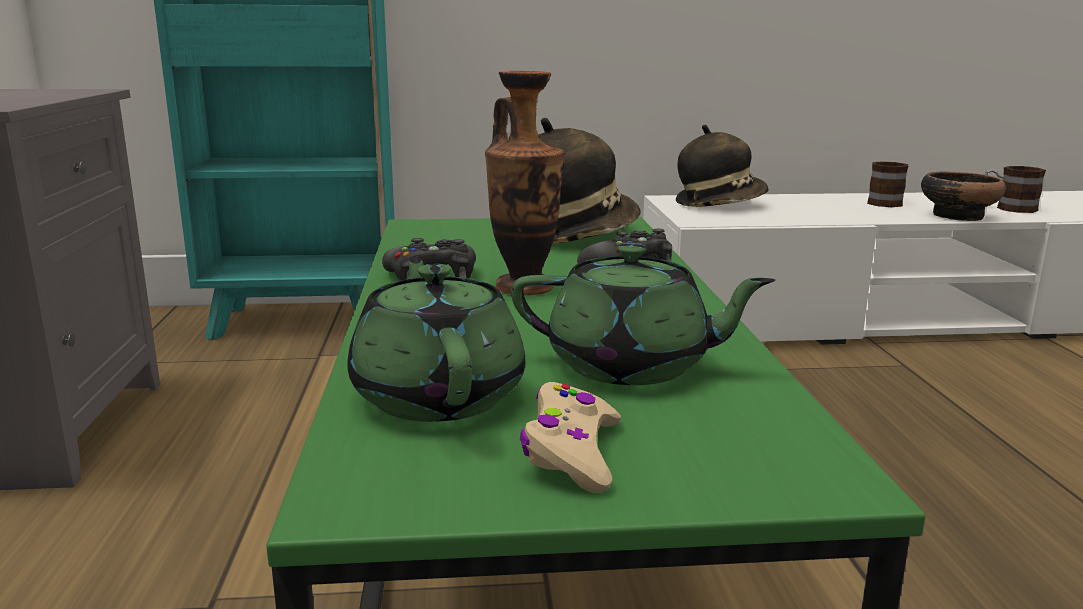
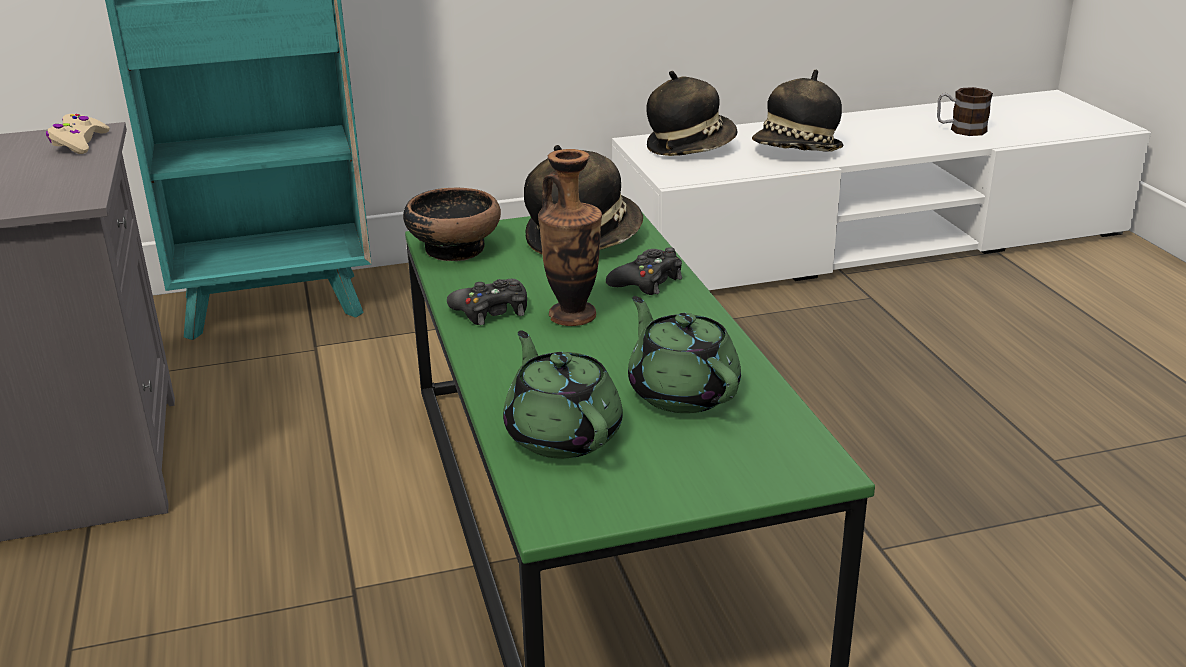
camera: 10 degrees left, 10 degrees up
(571, 452) = (668, 469): beige game controller -> beige game controller (79, 143)
(631, 366) = (682, 392): green teapot -> green teapot turned 120 degrees counterclockwise
(829, 212) = (796, 151): none -> hat
(888, 202) = (850, 130): mug -> none
(957, 215) = (914, 146): bowl -> bowl (455, 248)

